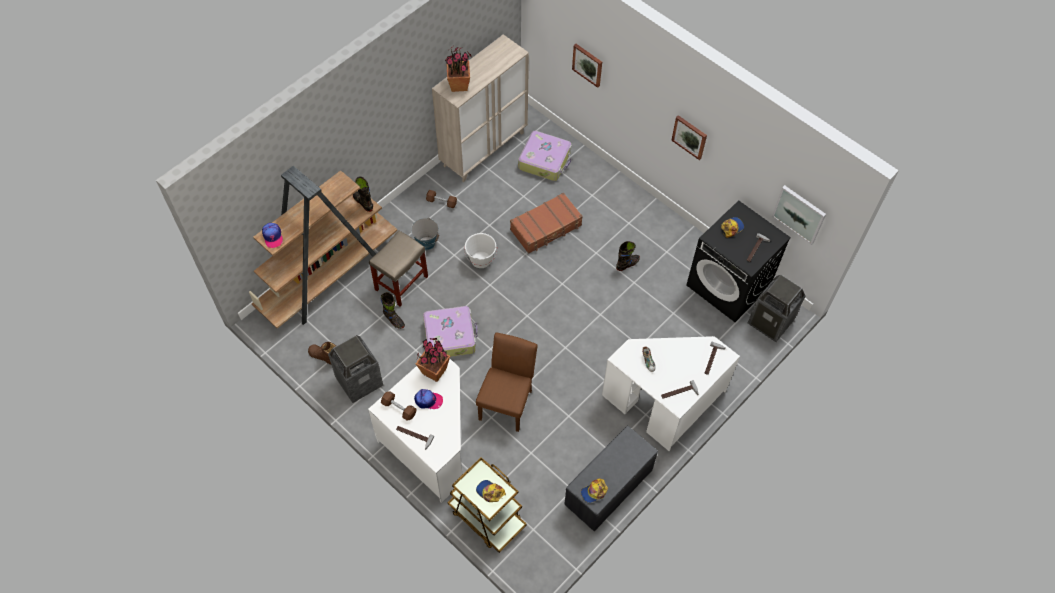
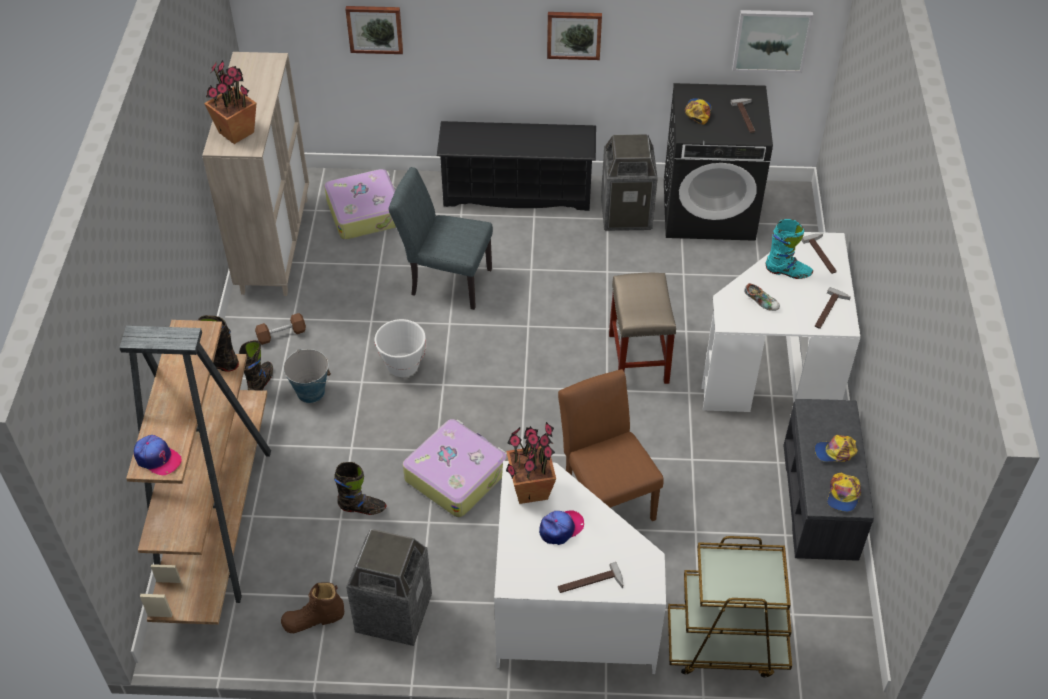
camera: 40 degrees left, 10 degrees down
(399, 408) = (534, 566): brown dumbbell -> none
(401, 282) = (326, 458): beige stool -> beige stool (638, 357)
(490, 492) = (752, 575): cap -> cap (835, 452)
(546, 228) = (445, 280): brown suitcase -> grey chair
(627, 264) = (579, 258): black boot -> black boot (261, 382)
(634, 202) = (517, 192): none -> black shoe rack
(682, 355) = (788, 272): none -> turquoise boot
(771, 322) = (789, 216): trash can -> trash can (626, 214)

